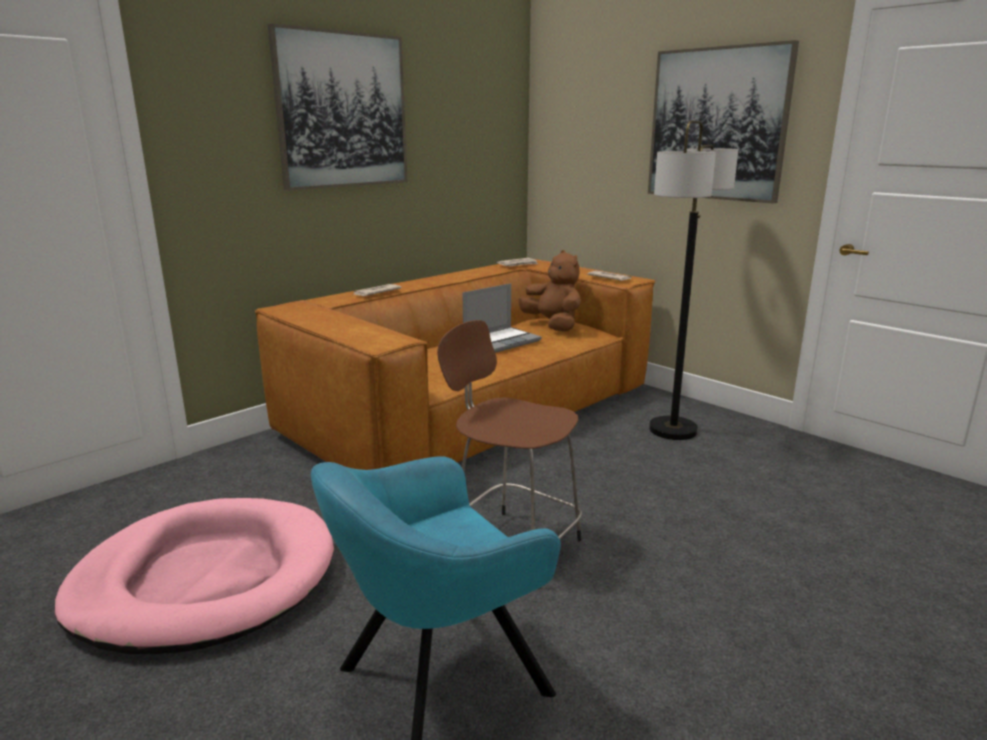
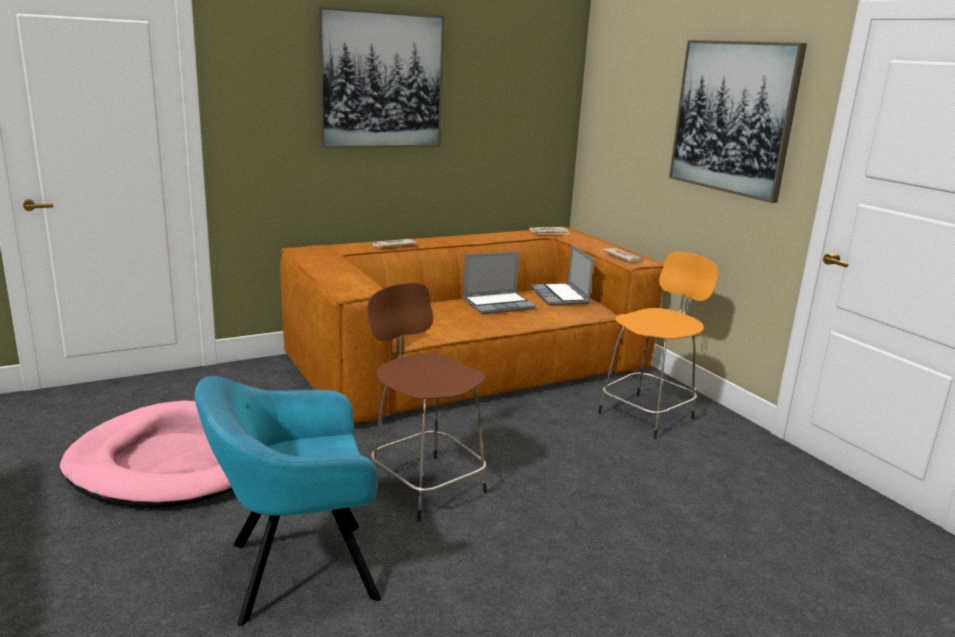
camera: 15 degrees right, 0 degrees up
(553, 325) = (560, 296): brown plush toy -> laptop
(673, 430) = (648, 415): floor lamp -> orange stool

